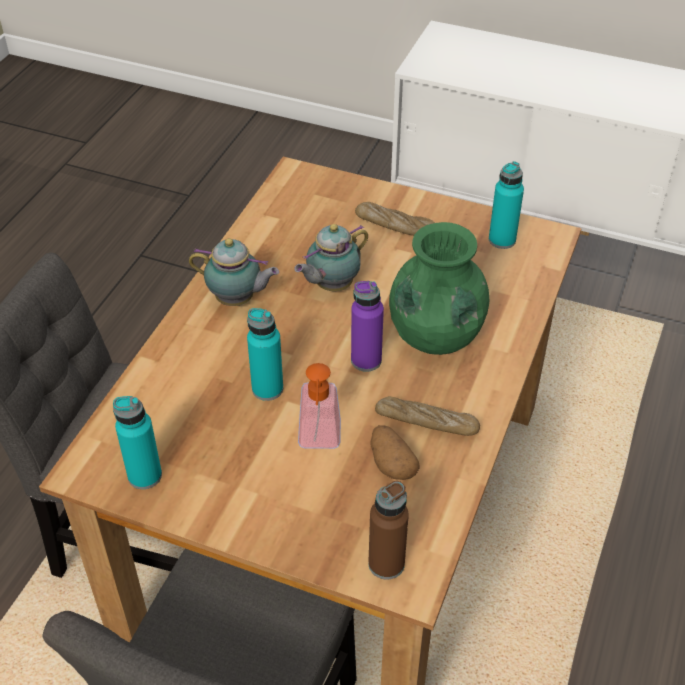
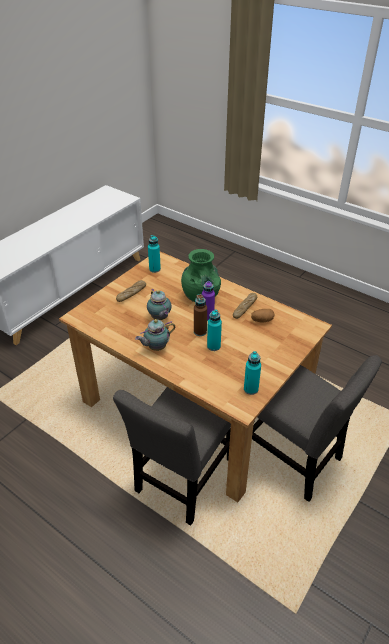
camera: 75 degrees left, 5 degrees down
(237, 300) = (156, 347): teapot -> teapot turned 150 degrees counterclockwise
(319, 441) = (246, 336): soap dispenser -> none
(386, 564) = (306, 330): brown bottle -> brown bottle (200, 332)

